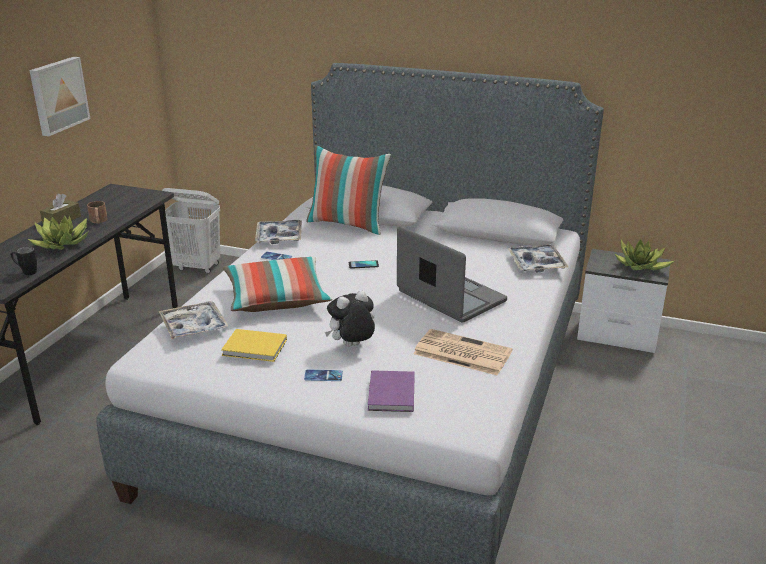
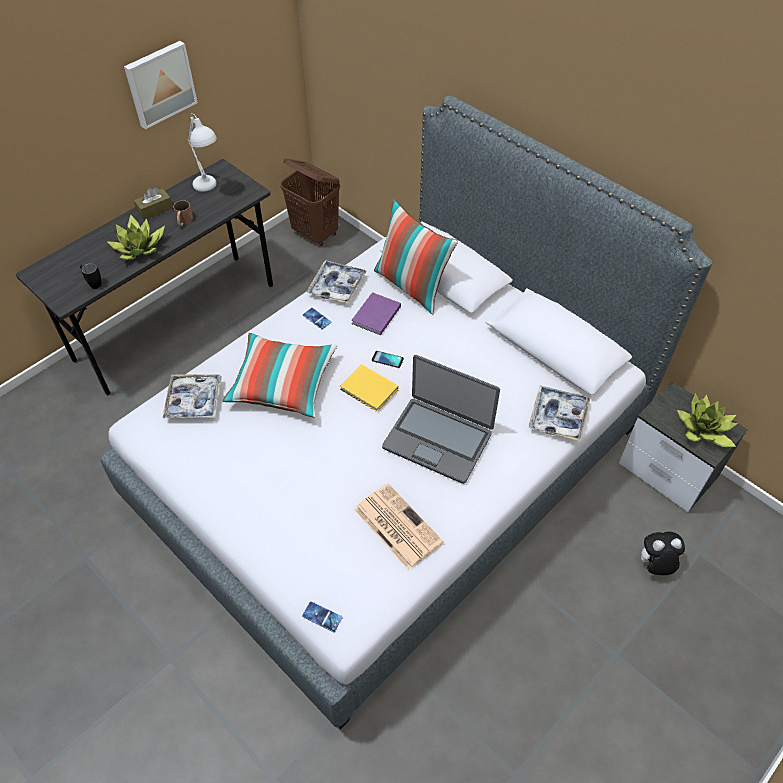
camera: 25 degrees right, 25 degrees up
(111, 200) = (209, 189): none -> white table lamp
(198, 267) = (315, 233): white laundry basket -> brown laundry basket
(256, 348) = (226, 451): yellow book -> yellow book (369, 390)
(323, 376) = (262, 508): phone -> phone (322, 616)
(352, 346) = (308, 478): plush toy -> plush toy (654, 565)
(390, 394) = (301, 557): purple book -> purple book (375, 316)
(450, 297) = (438, 439): laptop -> laptop turned 135 degrees clockwise

